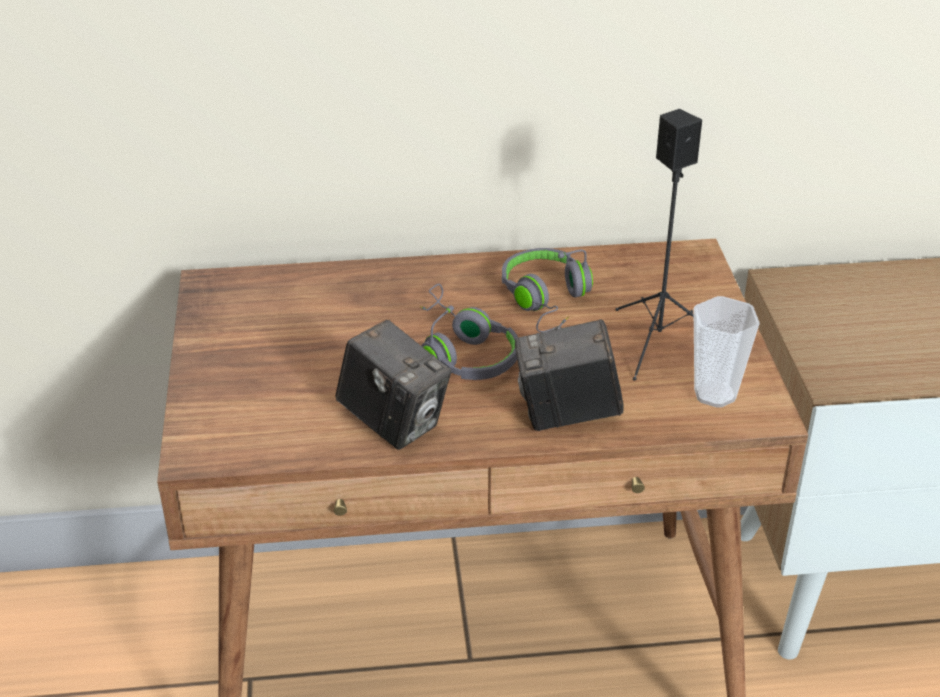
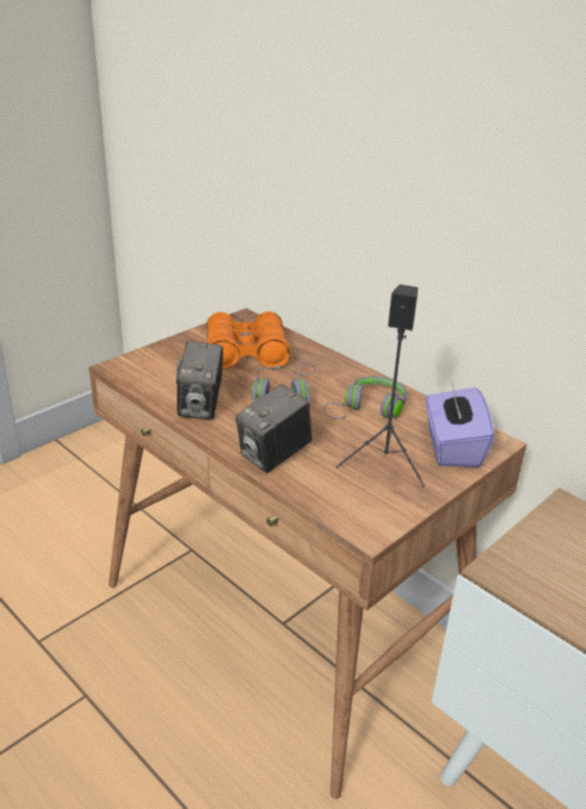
camera: 50 degrees right, 5 degrees down
(308, 327) = (246, 354): none -> orange binoculars
(567, 414) = (274, 456): camera -> camera turned 90 degrees counterclockwise
(676, 285) = (452, 447): none -> purple tissue box
(715, 394) = (362, 503): cup -> none

